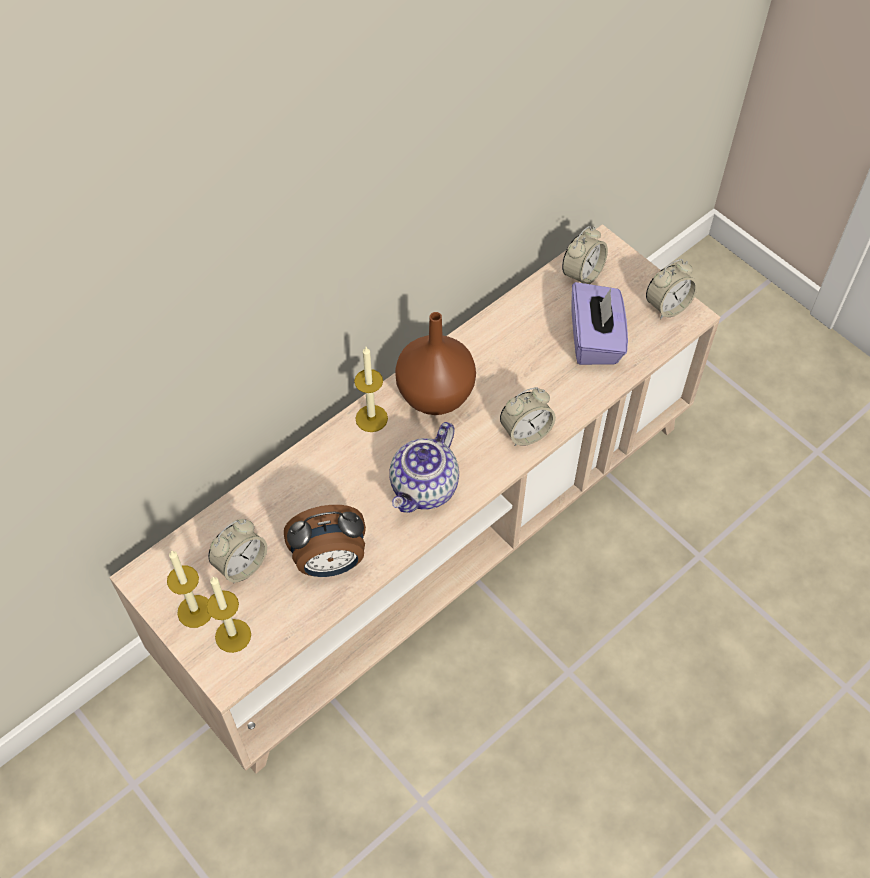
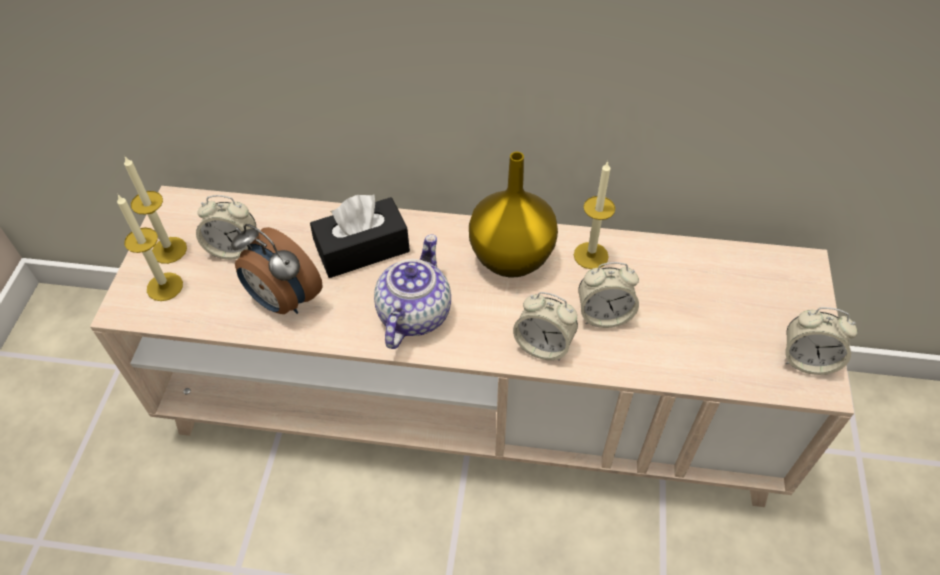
camera: 50 degrees right, 5 degrees down
(332, 479) = (362, 249): none -> black tissue box
(371, 418) = (445, 233): candle -> candle (591, 255)
(425, 488) = (413, 313): teapot -> teapot turned 120 degrees clockwise
(436, 394) = (513, 257): brown vase -> yellow vase
(582, 274) = (755, 272): alarm clock -> alarm clock (604, 315)
(595, 340) = (700, 329): purple tissue box -> none

